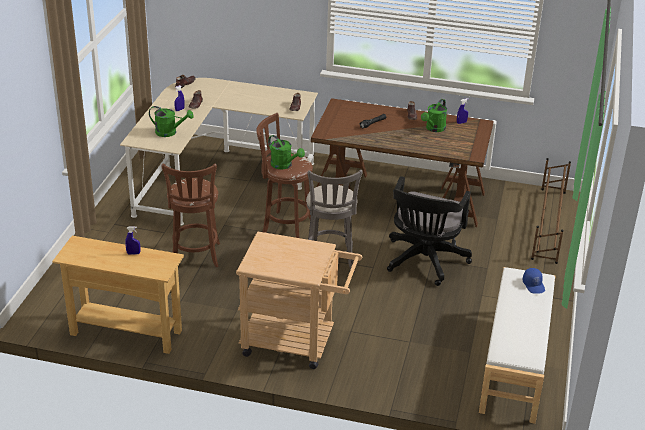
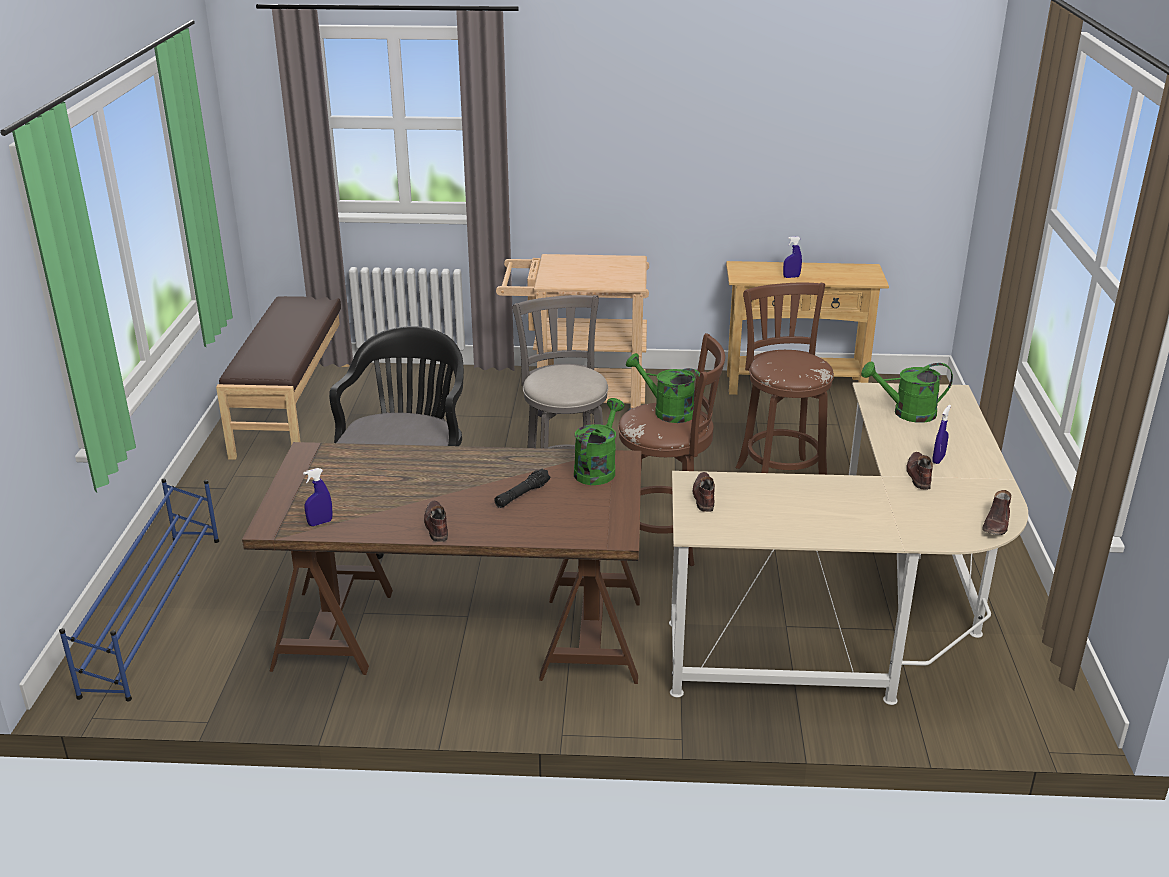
camera: 170 degrees right, 5 degrees down
(434, 129) = (386, 499): green watering can -> green watering can (597, 469)
(515, 363) = (291, 408): white bench -> brown bench
(534, 285) = (255, 362): blue cap -> none
(548, 225) = (155, 612): brown shoe rack -> blue shoe rack

